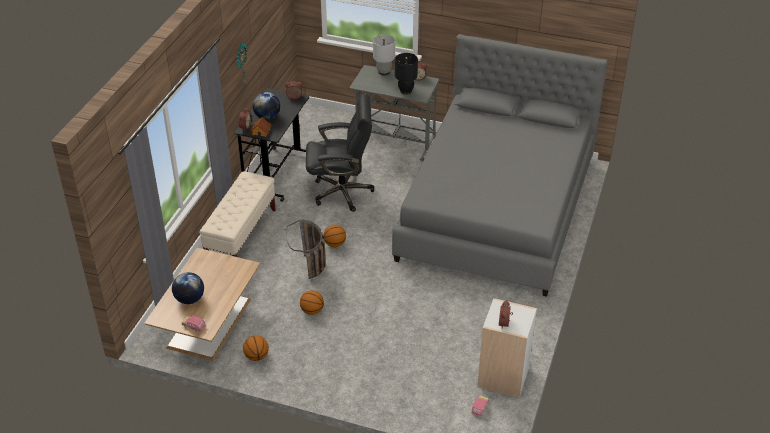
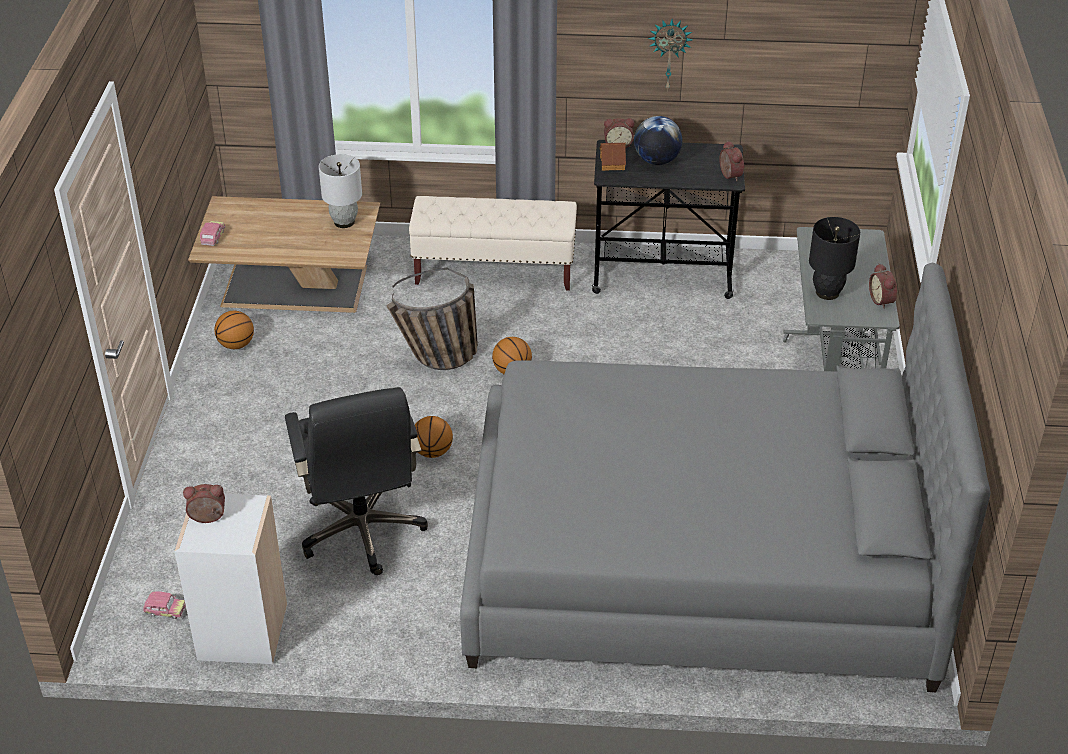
camera: 75 degrees right, 0 degrees up
(189, 299) = (267, 221): globe -> none
(312, 311) = (346, 379): basketball -> basketball (432, 452)
(341, 192) = (649, 351): black office chair -> black office chair (361, 527)
(384, 72) = (873, 256): white table lamp -> white table lamp (344, 222)

